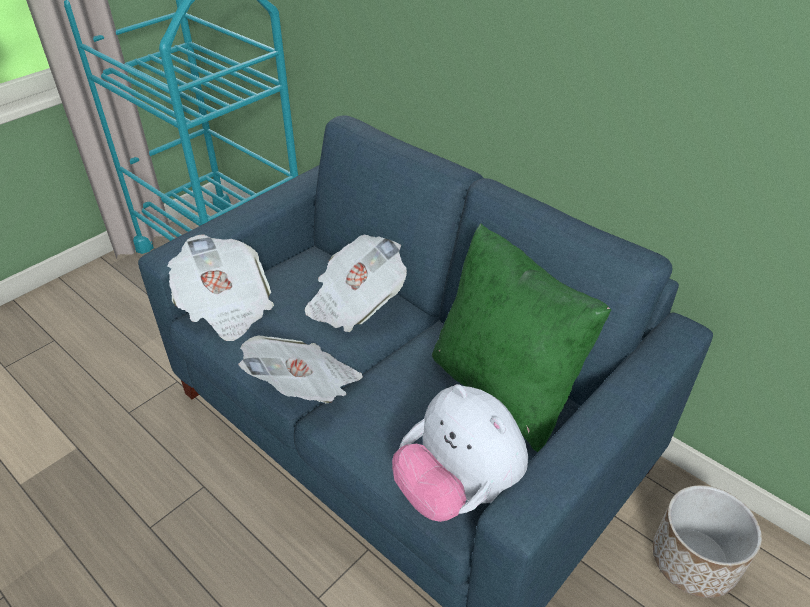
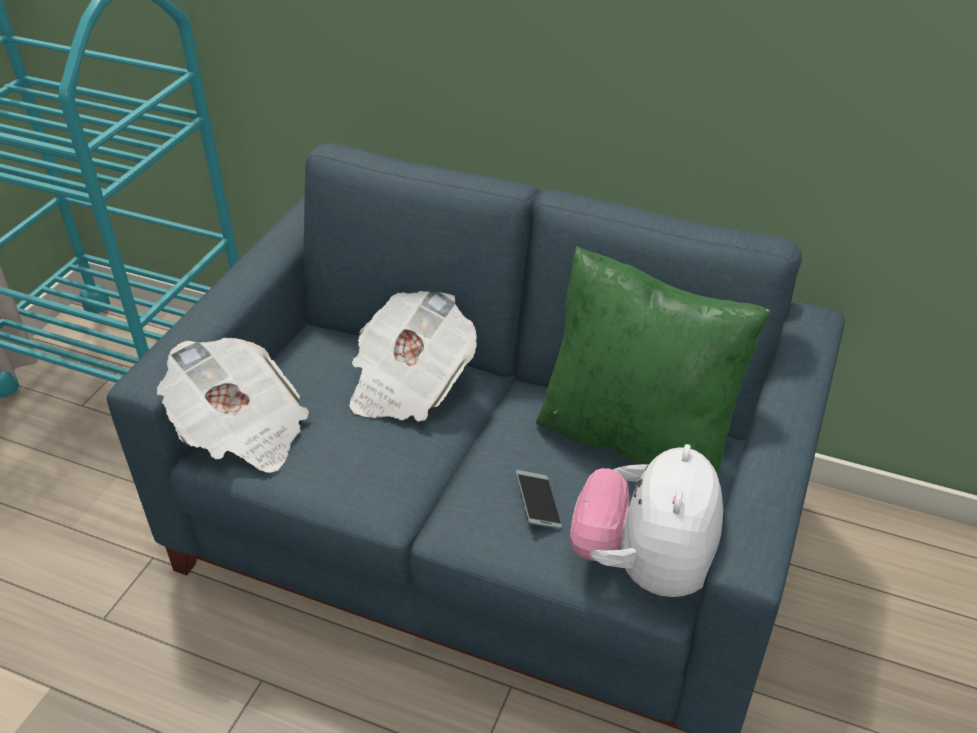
camera: 20 degrees left, 0 degrees up
(305, 388) = (404, 503): newspaper -> none
(400, 417) = (538, 504): none -> phone
(457, 490) = (644, 566): plush toy -> plush toy turned 75 degrees clockwise
(693, 561) = (870, 581): planter -> none

